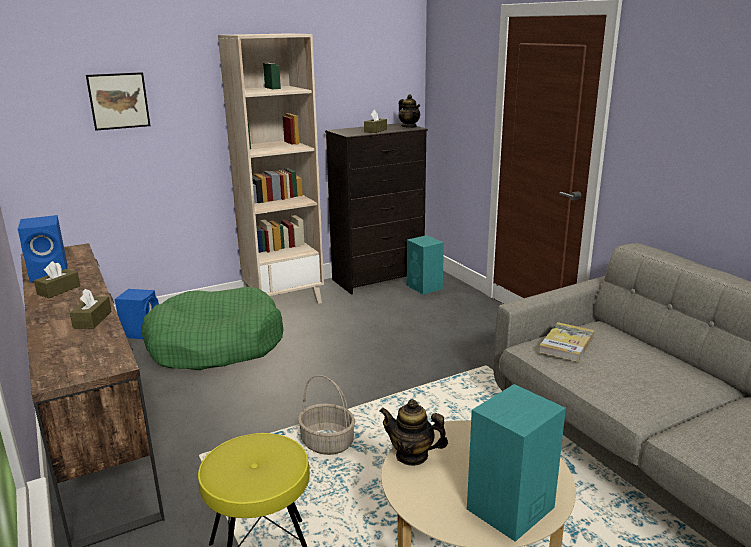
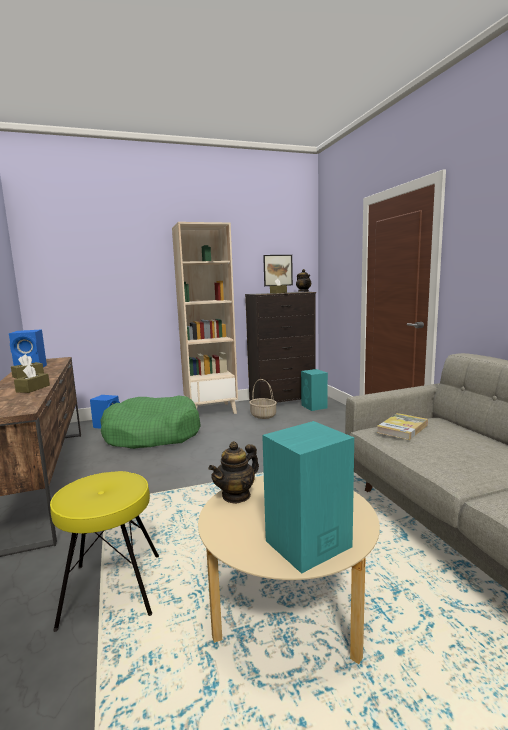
camera: 10 degrees right, 10 degrees down
(118, 101) = (104, 268): picture -> picture (278, 270)
(326, 443) = (203, 501): basket -> basket (263, 415)
(412, 455) = (236, 495): teapot -> teapot turned 75 degrees counterclockwise

